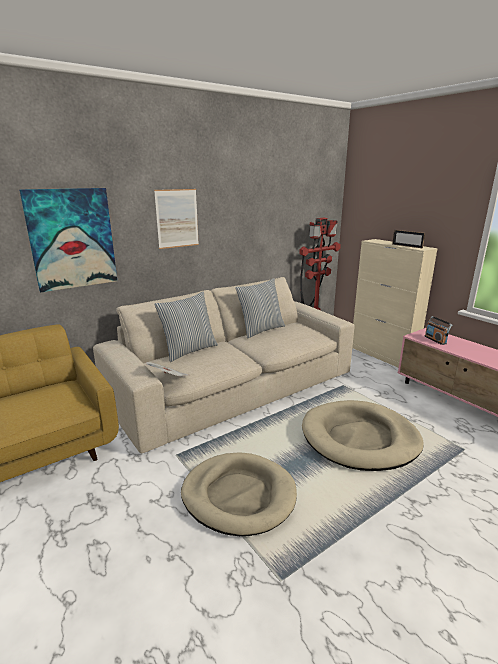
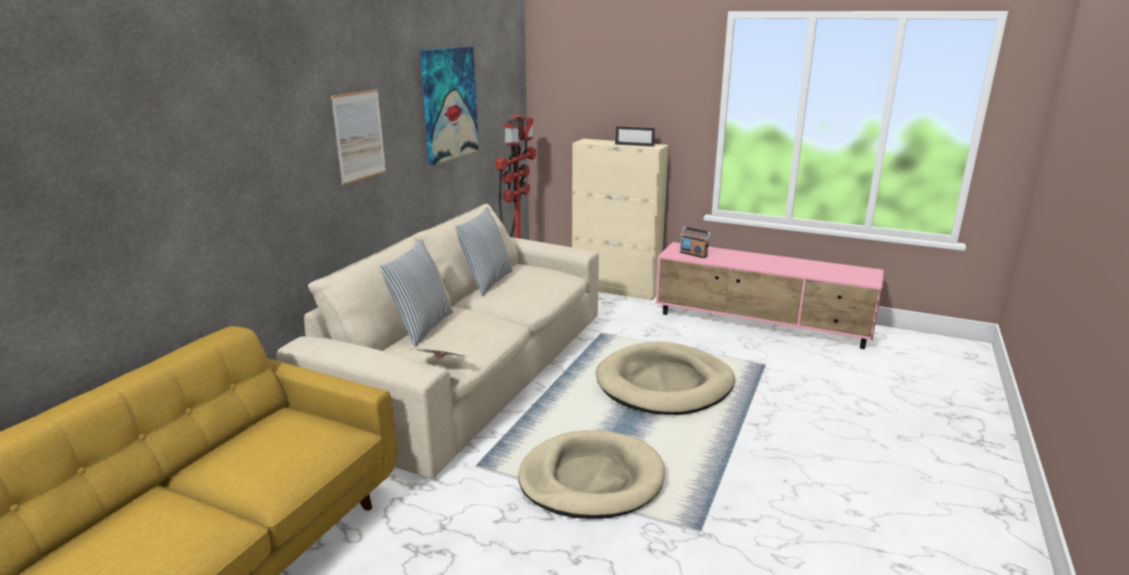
camera: 30 degrees left, 0 degrees up
(72, 239) = (236, 185): picture -> picture (449, 104)

